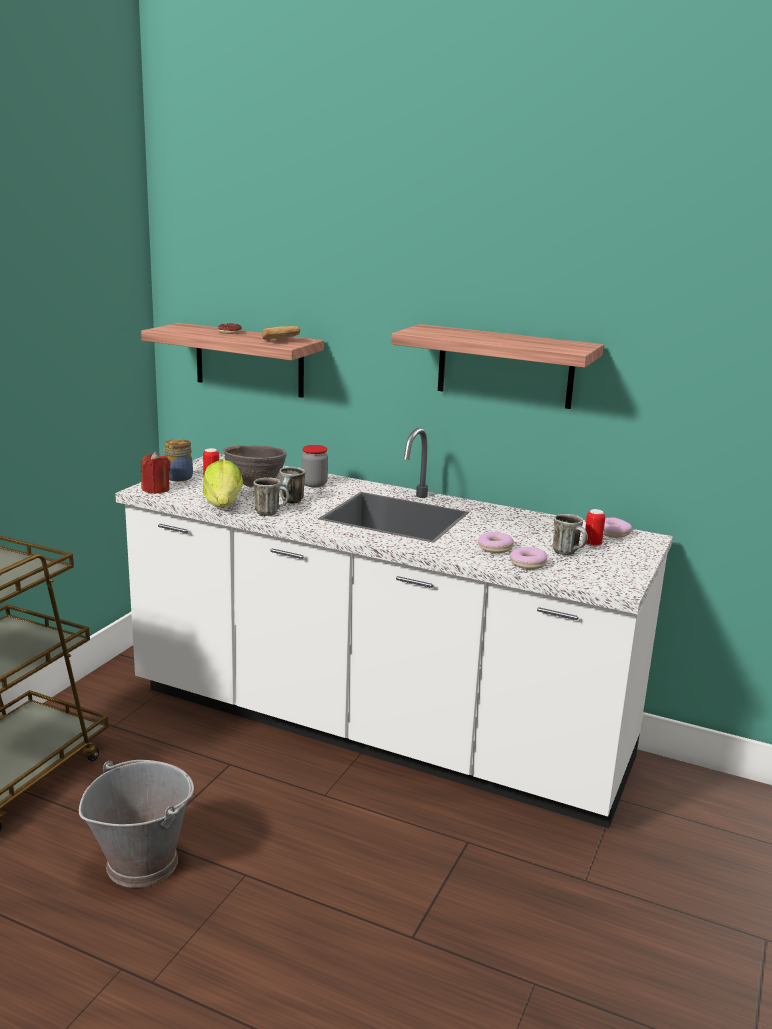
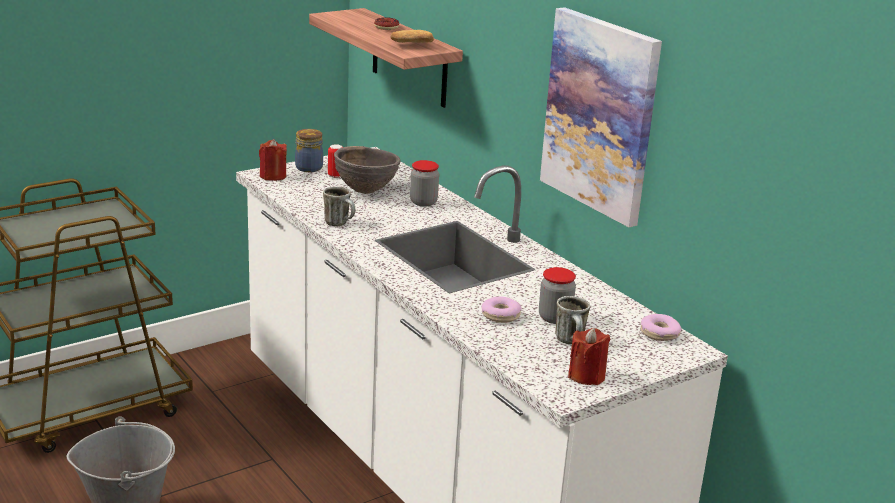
camera: 30 degrees right, 5 degrees up
(223, 505) = (309, 205): lettuce -> none
(291, 502) = (374, 217): mug -> none
(505, 366) = (600, 115): shelf -> picture
(528, 564) = (508, 341): donut -> none
(533, 540) = (554, 318): none -> jar
(592, 544) = (614, 339): can -> none
(613, 572) = (586, 376): none -> red candle

